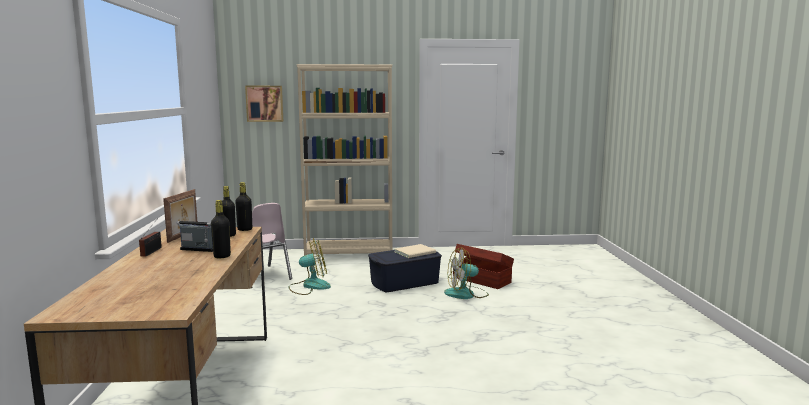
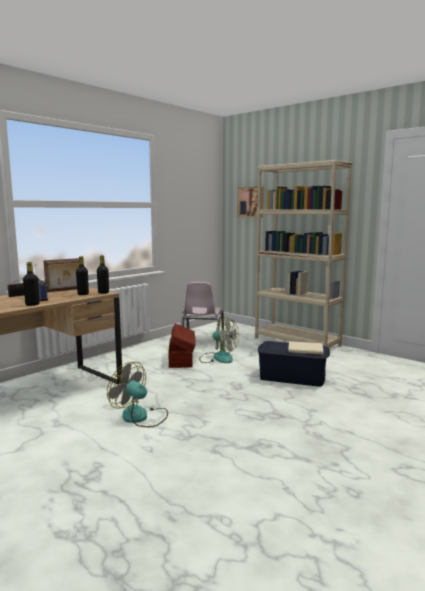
camera: 45 degrees right, 0 degrees up
(466, 294) = (326, 405): fan -> fan (140, 417)
(481, 279) = (371, 397): brown storage box -> brown storage box (181, 359)

